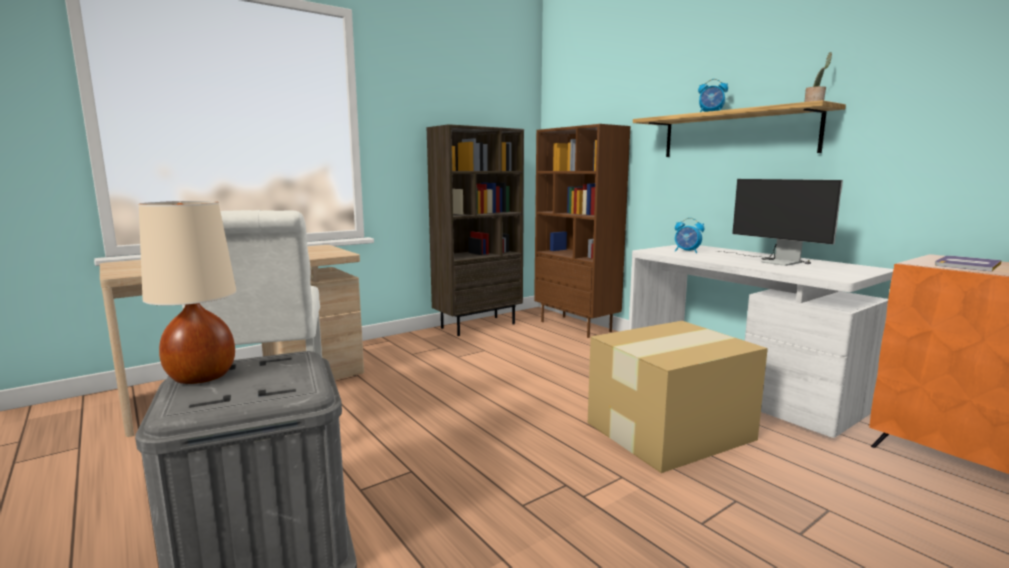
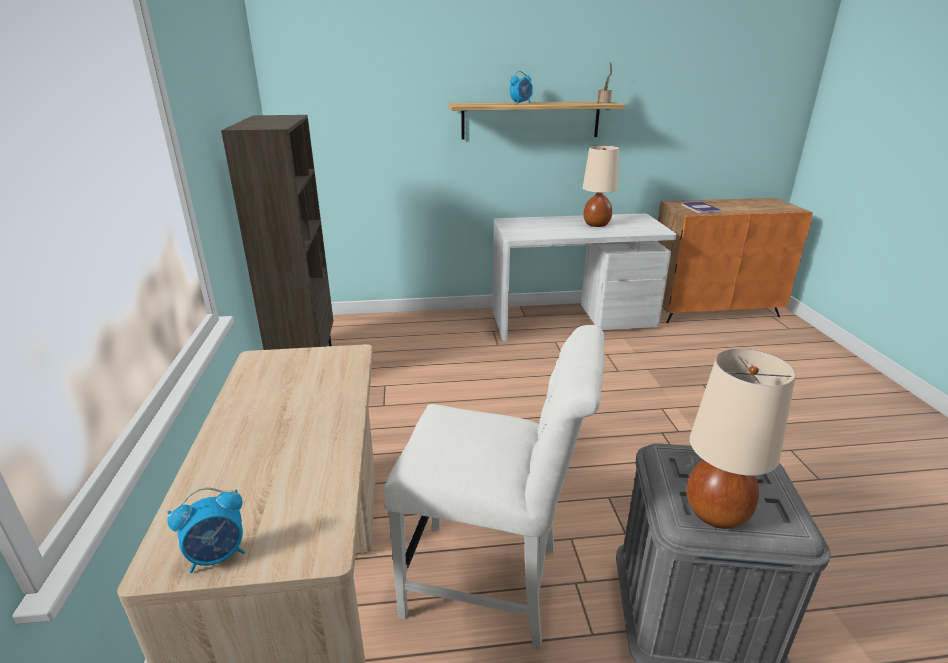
camera: 60 degrees left, 15 degrees up
(576, 326) = (383, 322): brown bookcase -> none
(672, 431) = (614, 367): cardboard box -> none
(687, 251) = (534, 229): alarm clock -> alarm clock (218, 555)
(772, 261) = (596, 224): monitor -> beige table lamp

